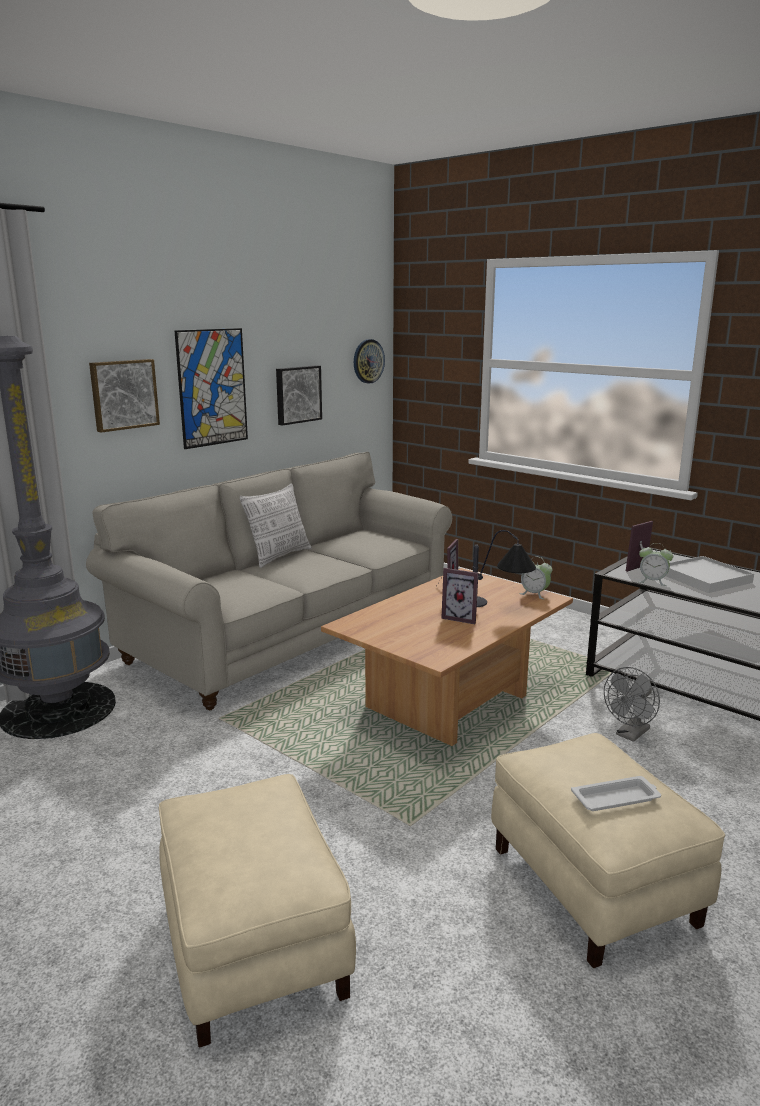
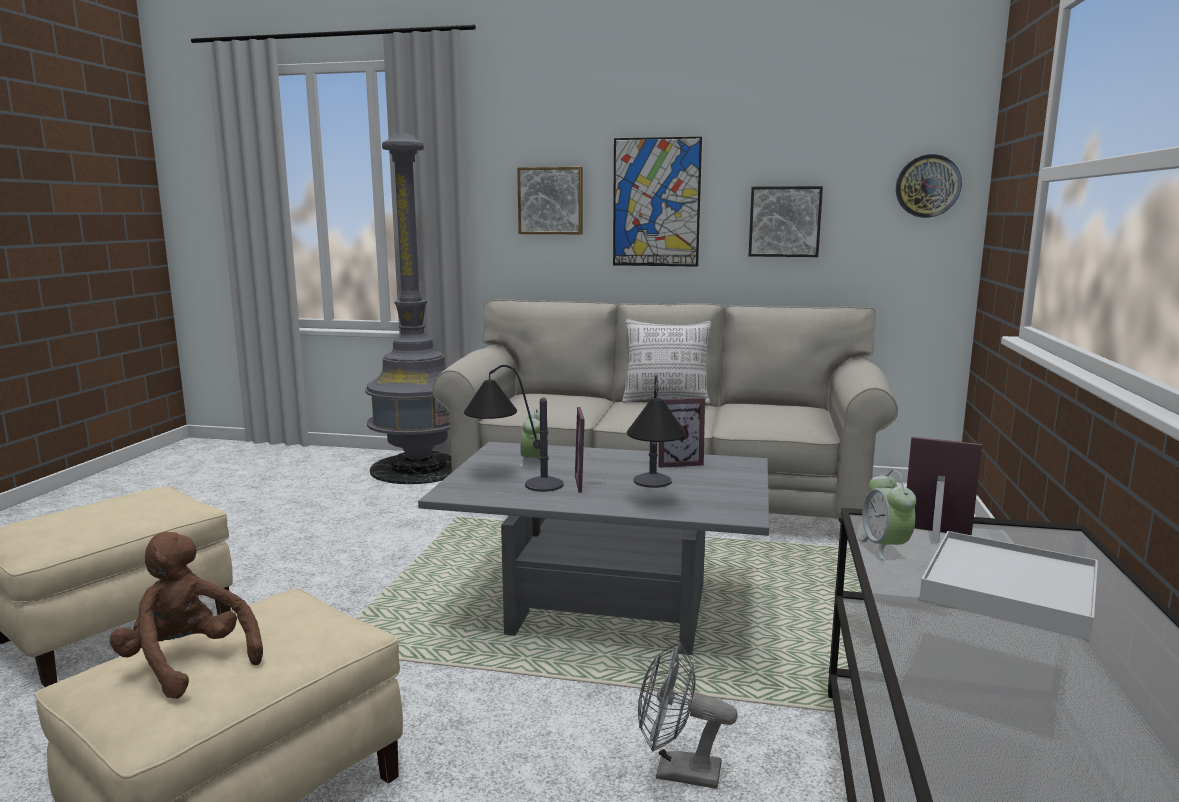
camera: 60 degrees right, 5 degrees down
(425, 636) = (511, 479): none -> table lamp
(449, 704) = (606, 611): brown coffee table -> grey coffee table
(534, 594) = (739, 504): alarm clock -> alarm clock (533, 461)
(616, 798) = (187, 663): white tray -> brown plush toy

